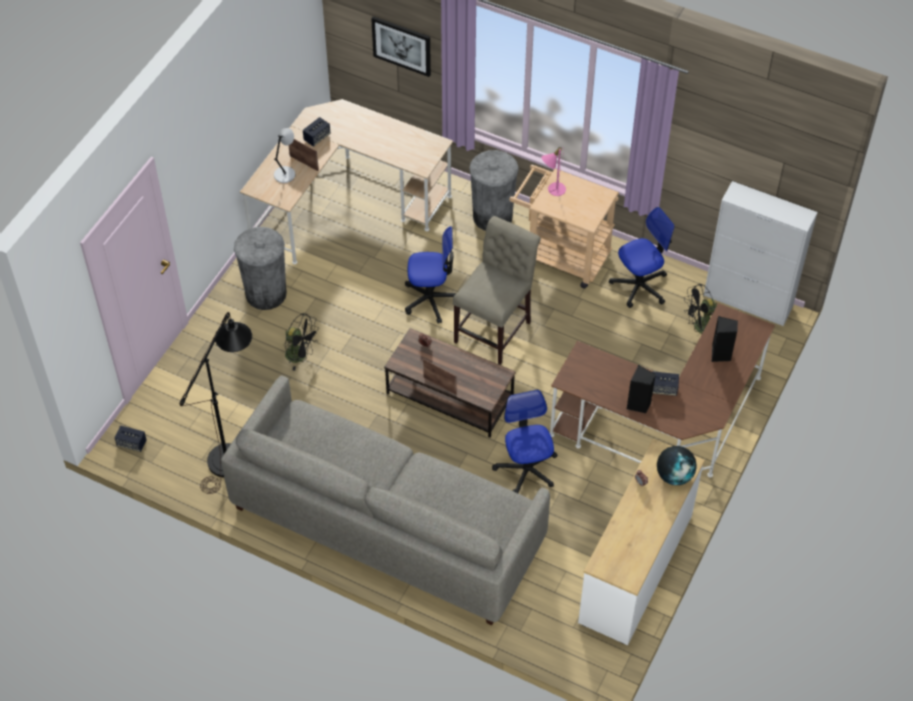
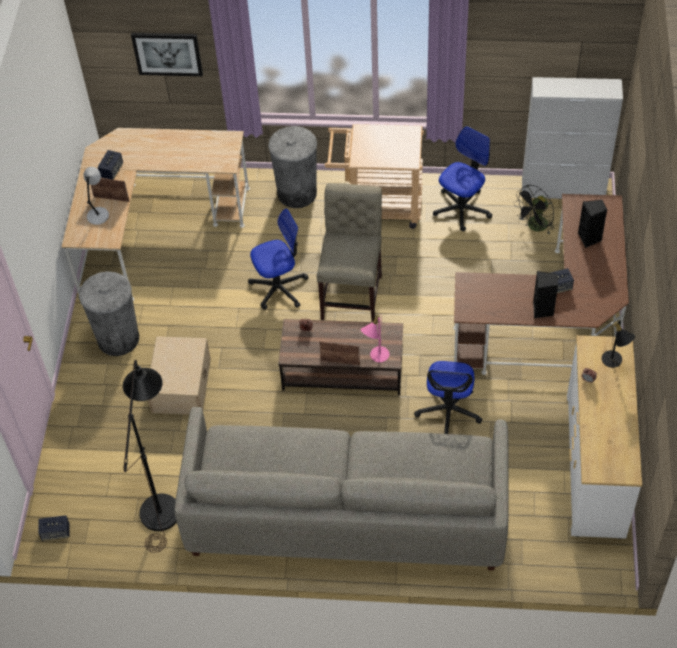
camera: 20 degrees left, 0 degrees up
(301, 355) = (181, 384): black fan -> beige storage box
(526, 469) = (448, 411): office chair -> office chair turned 135 degrees counterclockwise
(553, 189) = (361, 143): pink table lamp -> pink table lamp (376, 356)
(674, 475) = (614, 362): globe -> black table lamp

